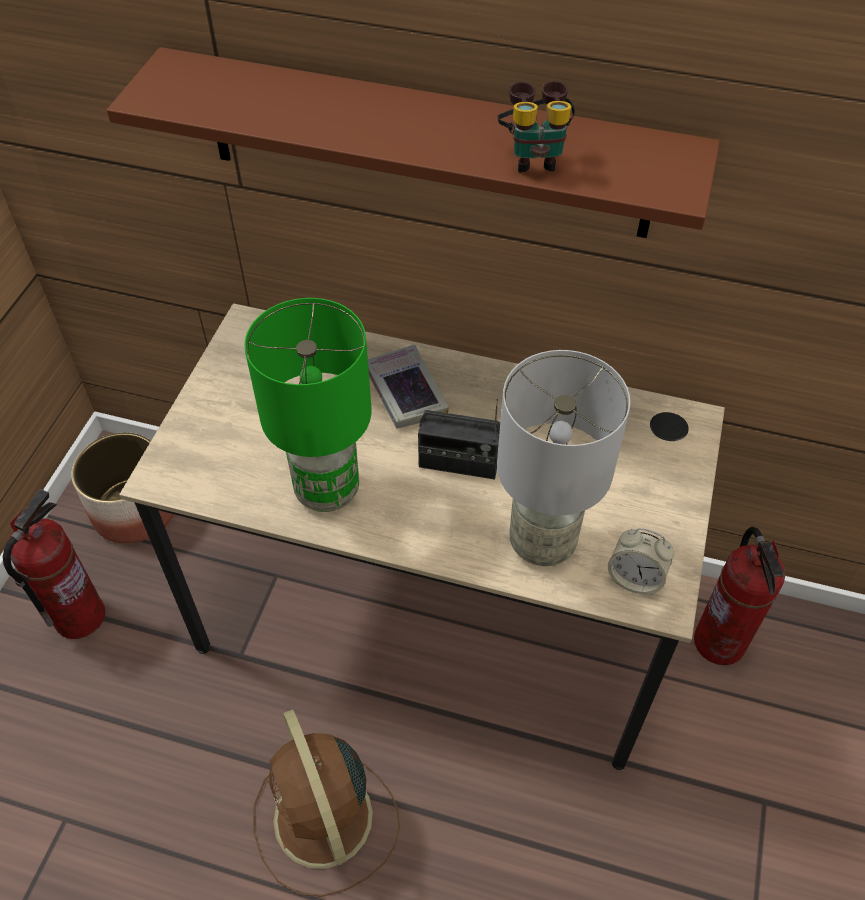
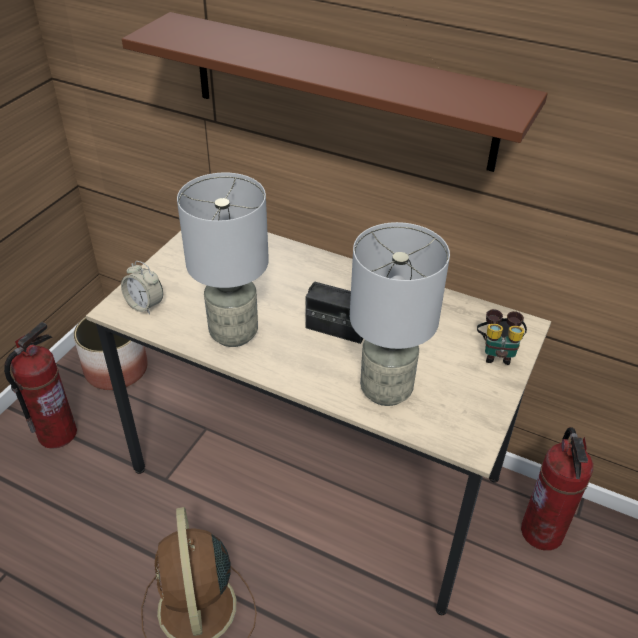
camera: 10 degrees right, 10 degrees down
(328, 490) = (235, 333): green table lamp -> grey table lamp
(405, 392) = (309, 280): book -> none
(534, 157) = (405, 88): binoculars -> binoculars (497, 353)
(635, 578) = (453, 425): alarm clock -> alarm clock (145, 305)

